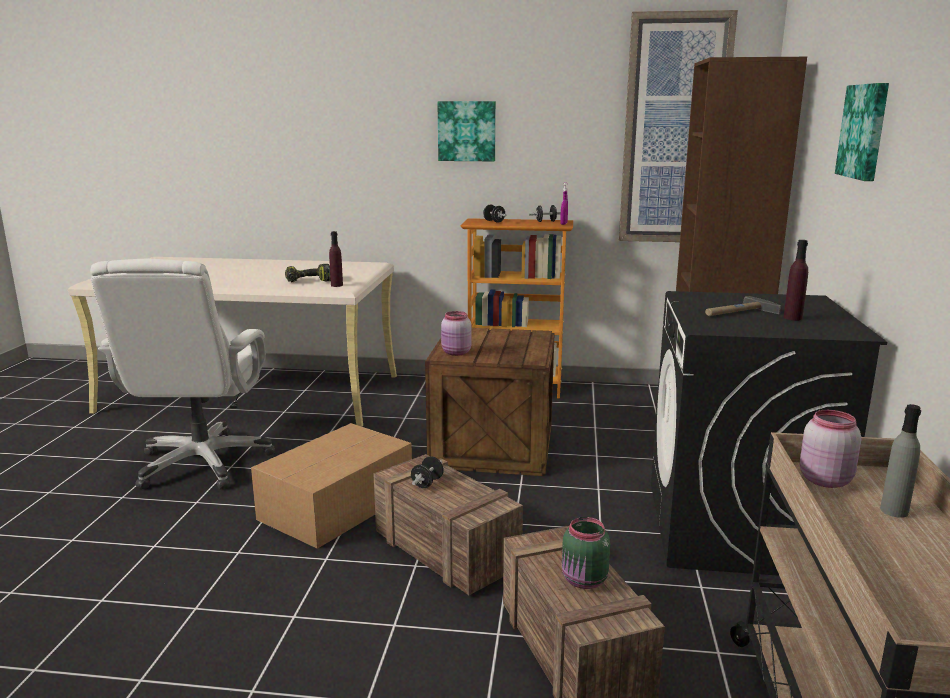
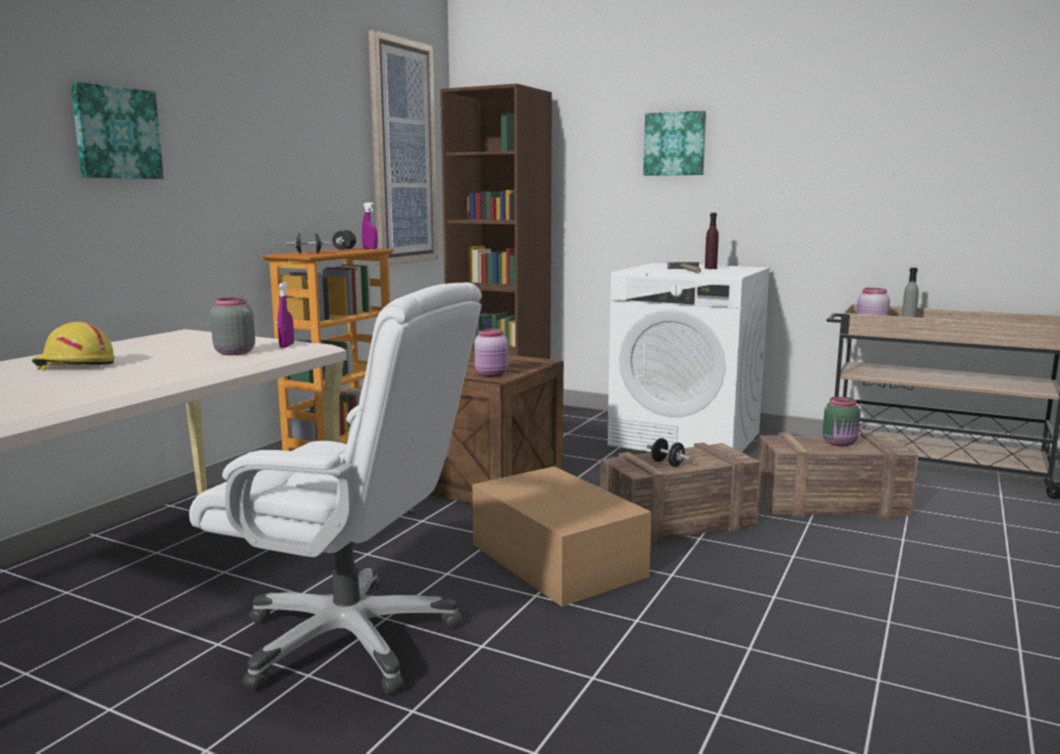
camera: 70 degrees left, 5 degrees down
(258, 269) = (74, 366): none -> yellow hard hat
(308, 281) = (234, 352): power drill -> grey jar
(337, 285) = (286, 346): purple bottle -> purple spray bottle
(467, 131) = (247, 143): picture -> picture (116, 133)
(735, 528) = (686, 439): black washing machine -> white washing machine

